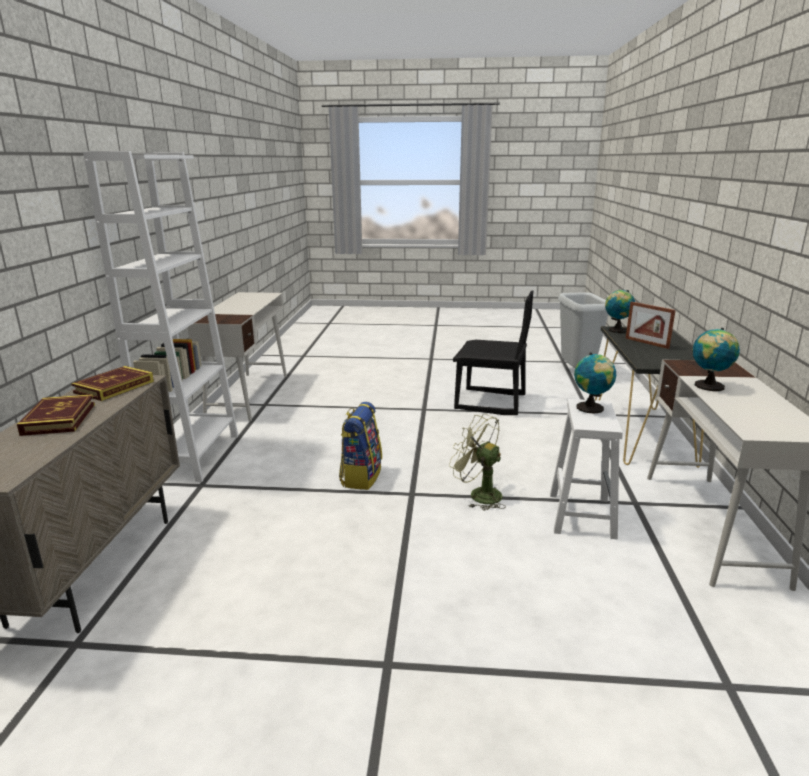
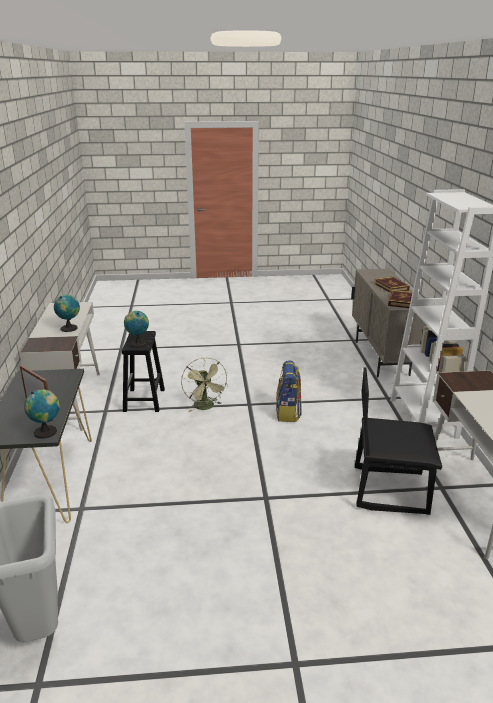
camera: 170 degrees right, 5 degrees up
(478, 495) = (206, 407): green fan -> green fan turned 45 degrees clockwise
(490, 402) = (191, 519): black chair -> black chair (390, 489)
(581, 514) = (144, 400): white stool -> black stool

